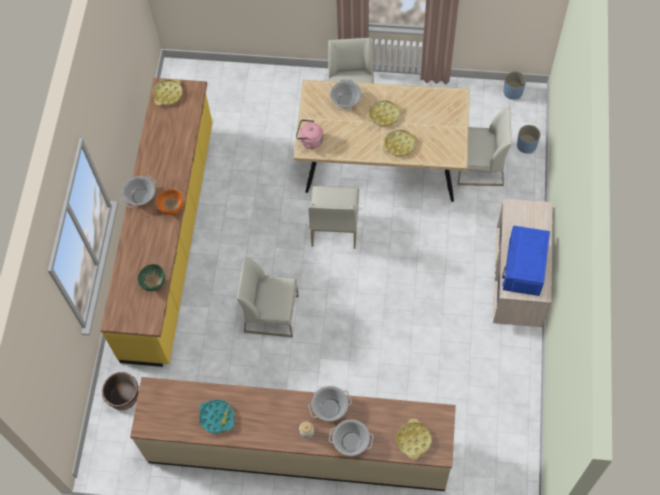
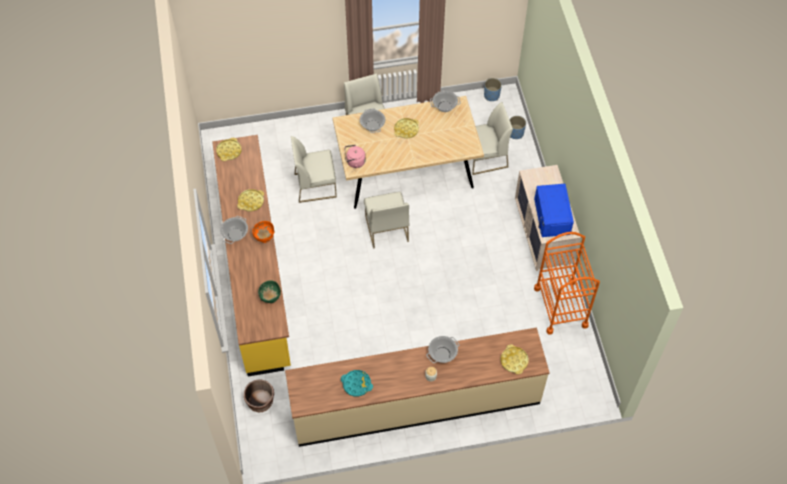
camera: 20 degrees left, 5 degrees down
(272, 313) = (359, 307): white chair -> white chair (315, 185)
(351, 441) = (467, 374): cooking pot -> cooking pot (444, 106)
(399, 145) = (426, 149): yellow tray -> yellow tray (251, 202)
(510, 376) = (560, 307): none -> orange cart

